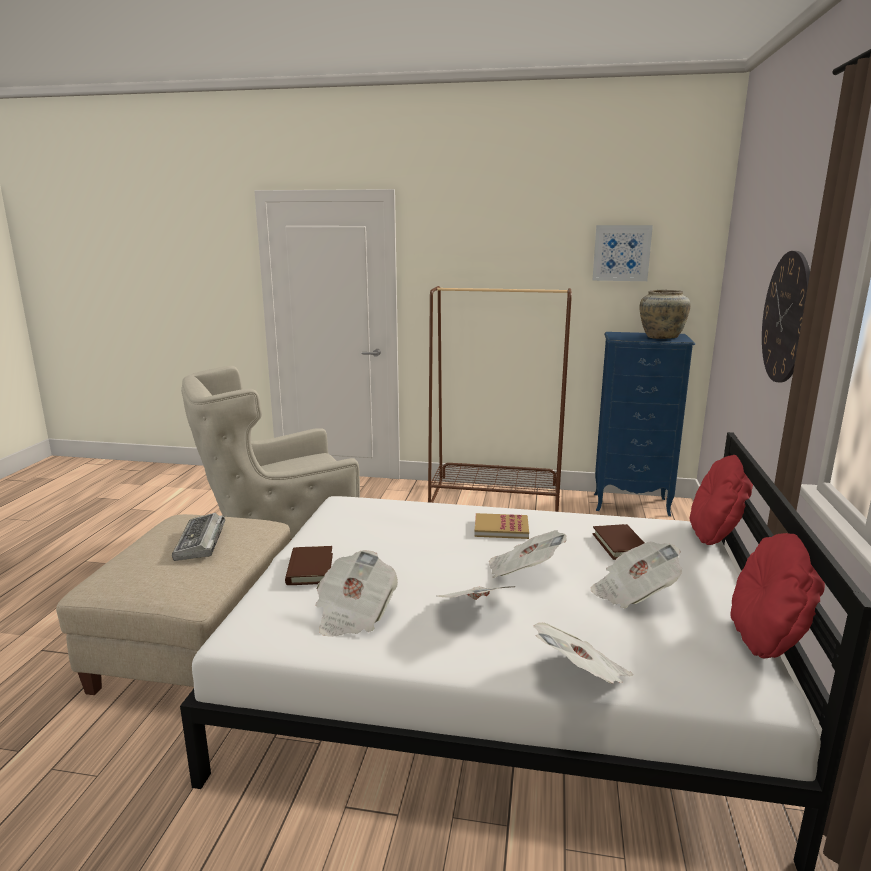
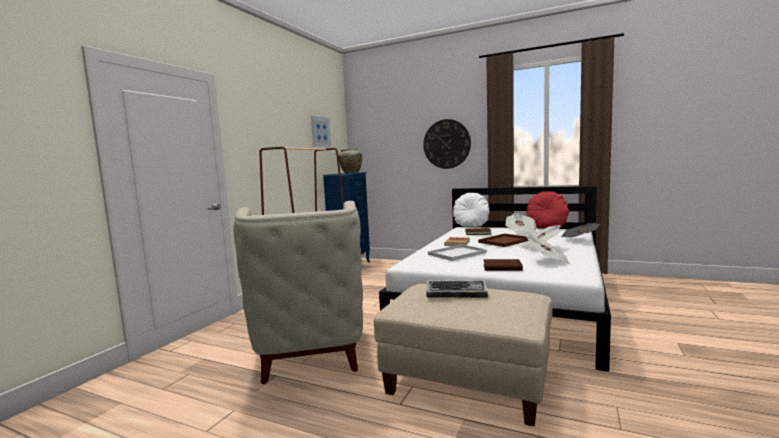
camera: 75 degrees left, 10 degrees down
(409, 531) = (456, 254): none -> white tray
(523, 572) = (504, 241): newspaper -> brown tray
(715, 536) = (471, 226): red pillow -> white pillow

